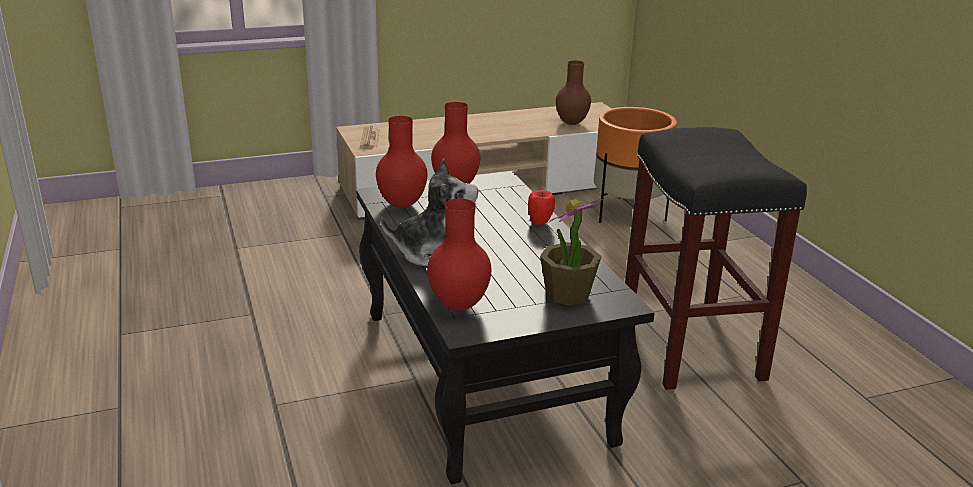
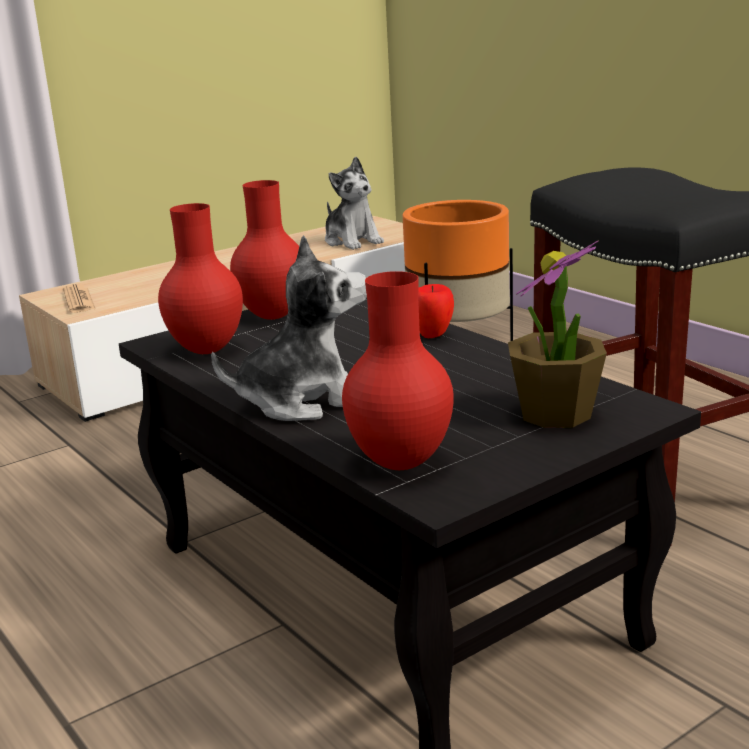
camera: 15 degrees left, 5 degrees down
(572, 123) = (352, 241): brown vase -> plush toy

